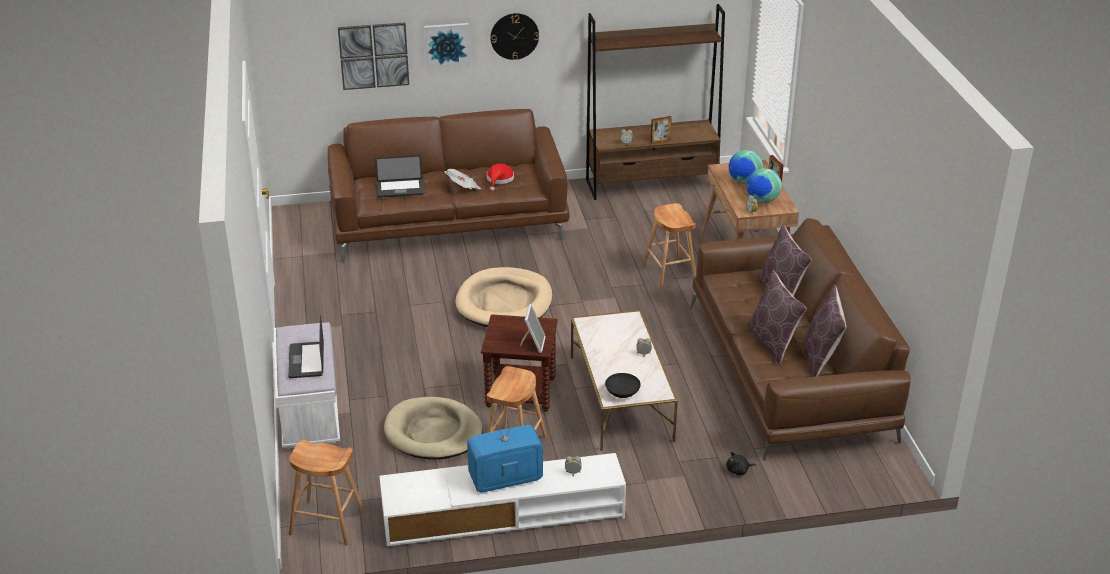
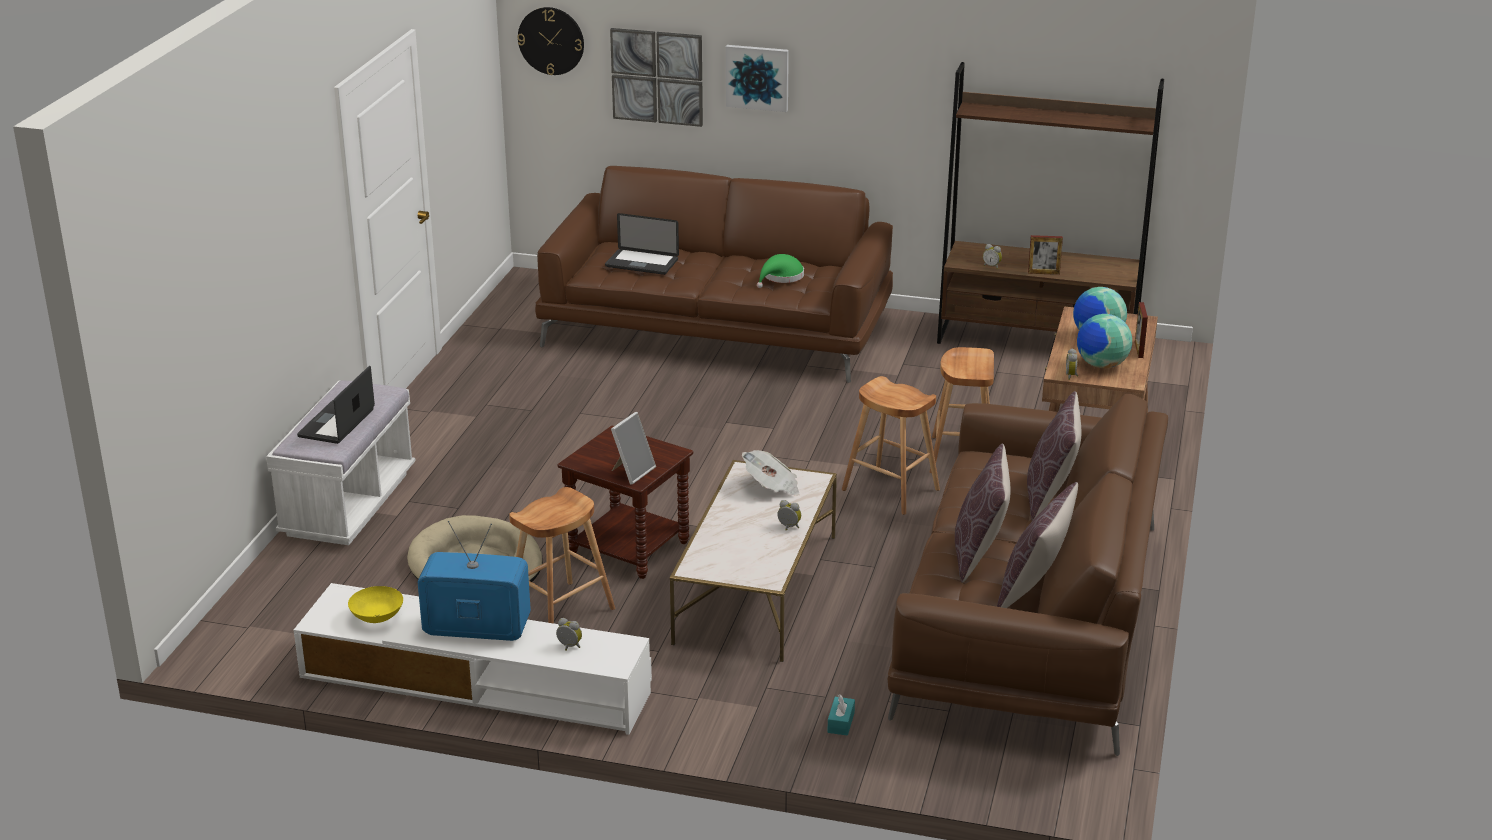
camera: 25 degrees right, 5 degrees down
(327, 523) = (257, 631): brown stool -> brown stool (891, 490)
(432, 490) = (377, 617): none -> yellow bowl
(463, 187) = (725, 277): newspaper -> newspaper (772, 487)
(499, 179) = (781, 277): red hat -> green hat
(504, 302) = (704, 438): beige dog bed -> none
(514, 36) = (853, 80): wall clock -> wall clock (551, 40)
(622, 393) = (714, 566): black bowl -> none
(738, 471) = (841, 722): black plush toy -> turquoise tissue box

